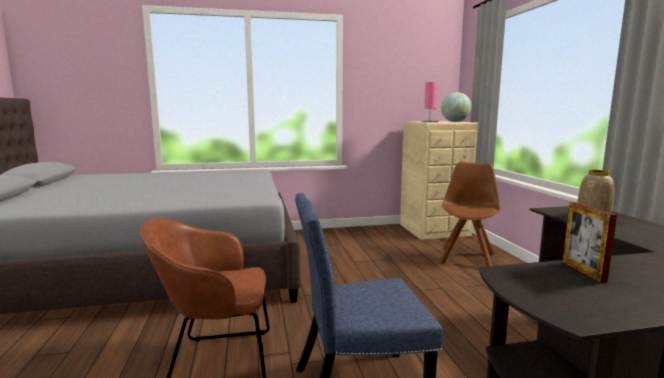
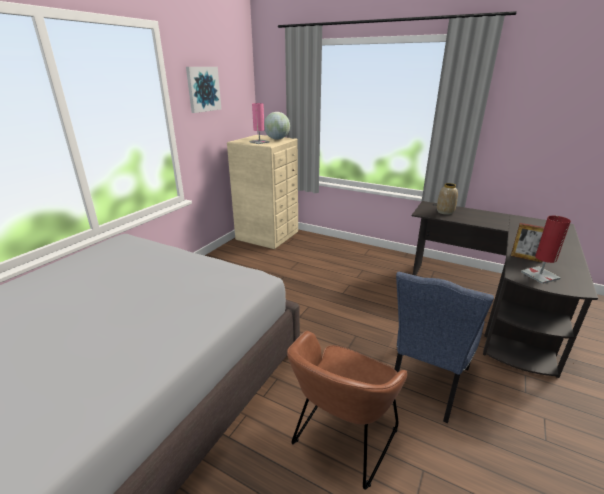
camera: 50 degrees left, 15 degrees up
(383, 70) = (203, 89): none -> picture
(467, 258) = (323, 252): brown chair -> none
(545, 285) = (540, 275): none -> red table lamp

